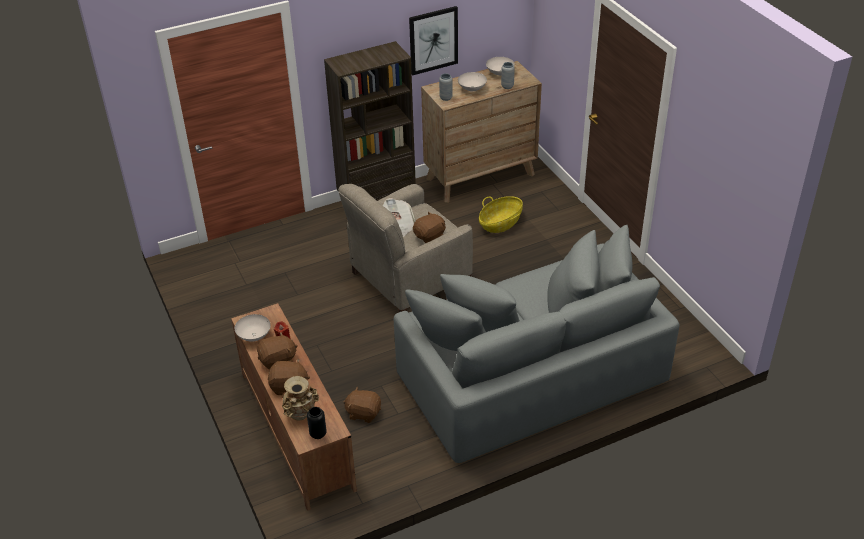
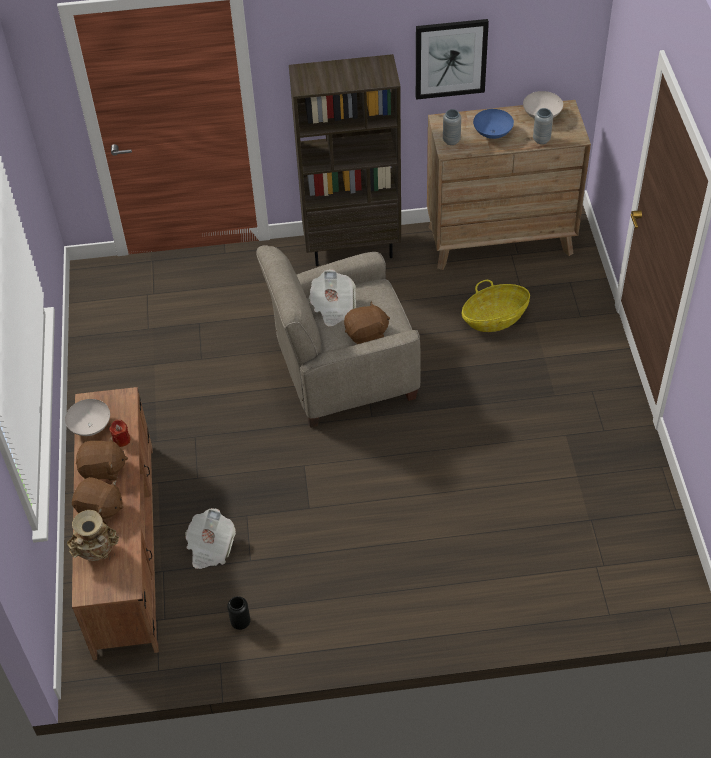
camera: 20 degrees right, 10 degrees up
(318, 434) = (105, 586): black vase -> black vase (240, 622)
(363, 413) = (210, 547): brown plush toy -> newspaper
(471, 89) = (492, 133): white bowl -> blue bowl
(527, 373) = (431, 550): grey sofa -> none

